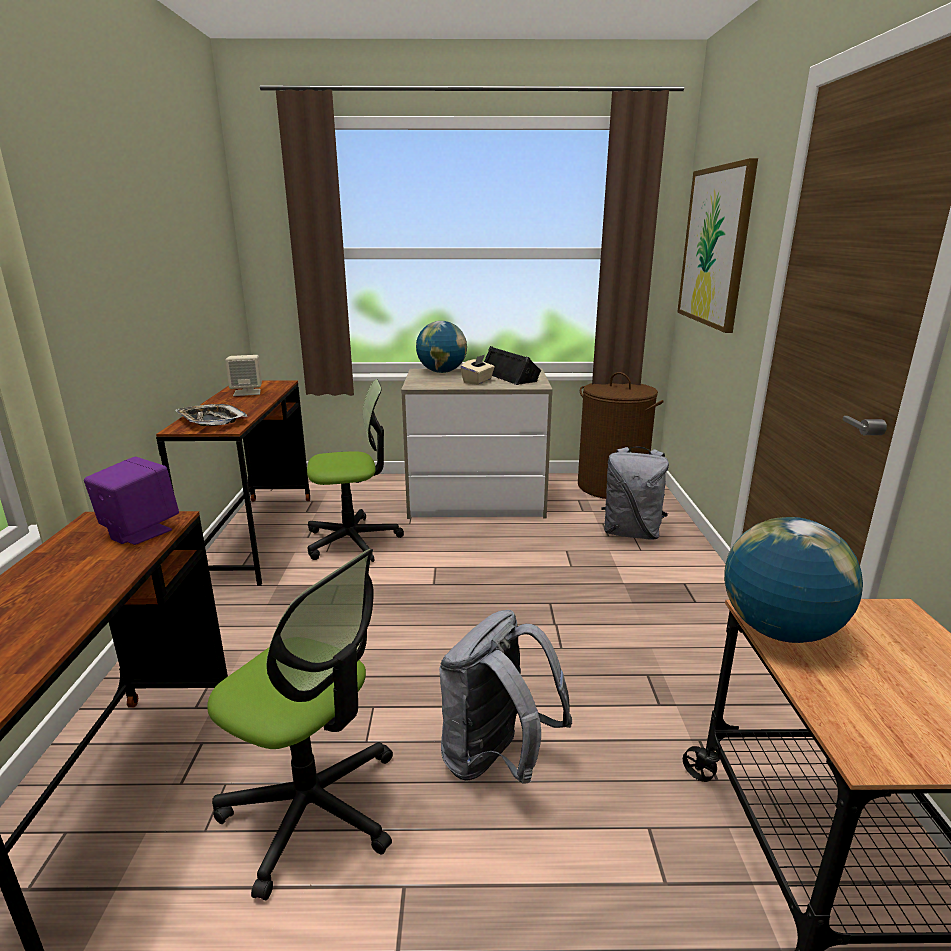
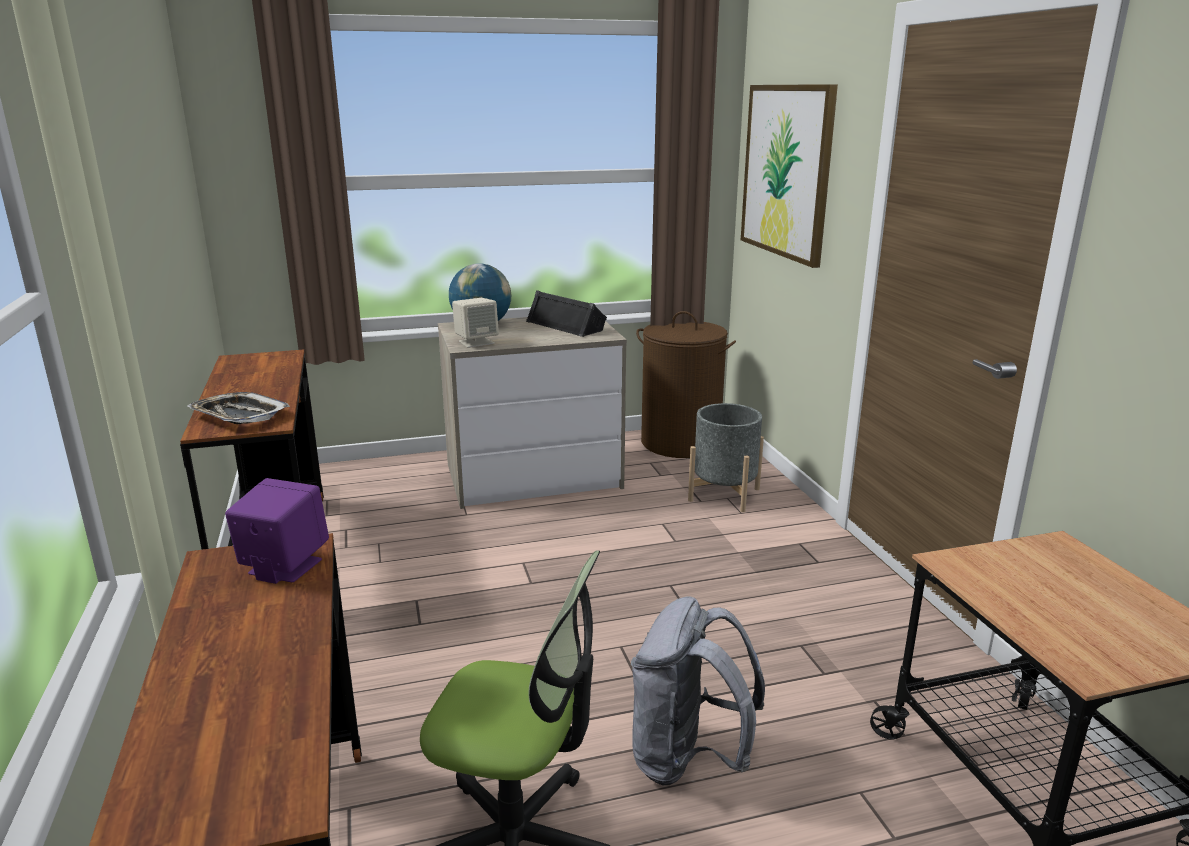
camera: 15 degrees left, 0 degrees up
(247, 392) = (252, 372): beige speaker -> beige speaker (476, 342)
(353, 541) = (406, 544): office chair -> none
(478, 381) = (534, 335): beige tissue box -> none
(631, 533) = (724, 494): grey backpack -> grey planter
(779, 630) = (972, 577): globe -> none

